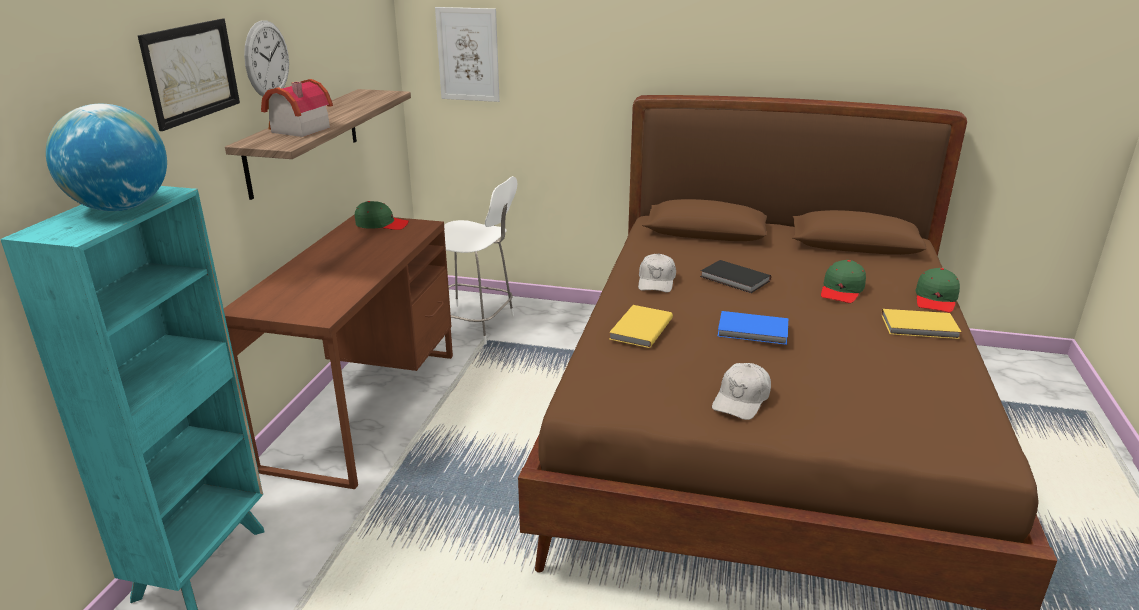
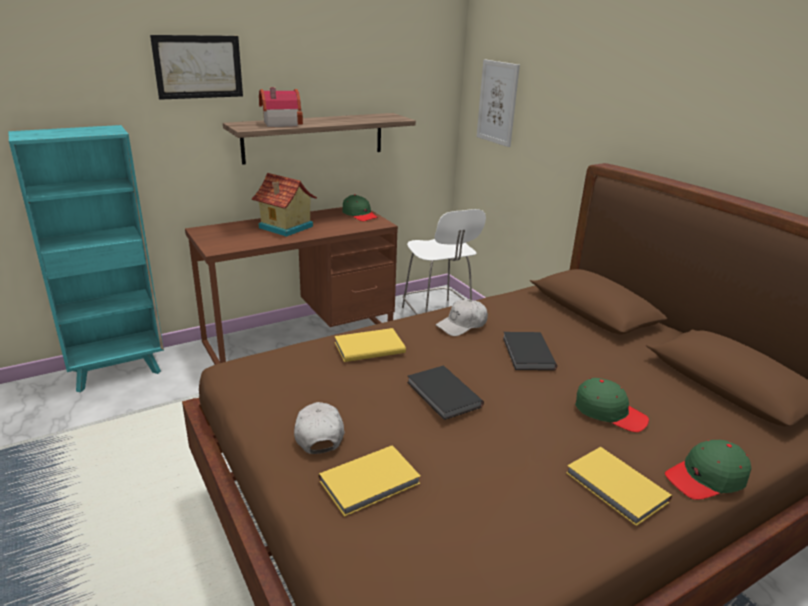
camera: 45 degrees right, 0 degrees up
(121, 208) = (76, 132): globe -> none
(267, 59) = (282, 72): wall clock -> none
(337, 265) = (285, 227): none -> toy house
(741, 400) = (318, 433): white cap -> white cap turned 90 degrees clockwise
(753, 331) = (442, 395): blue book -> black book
(830, 403) = (371, 482): none -> yellow book
(842, 290) = (609, 413): green cap -> green cap turned 135 degrees counterclockwise

